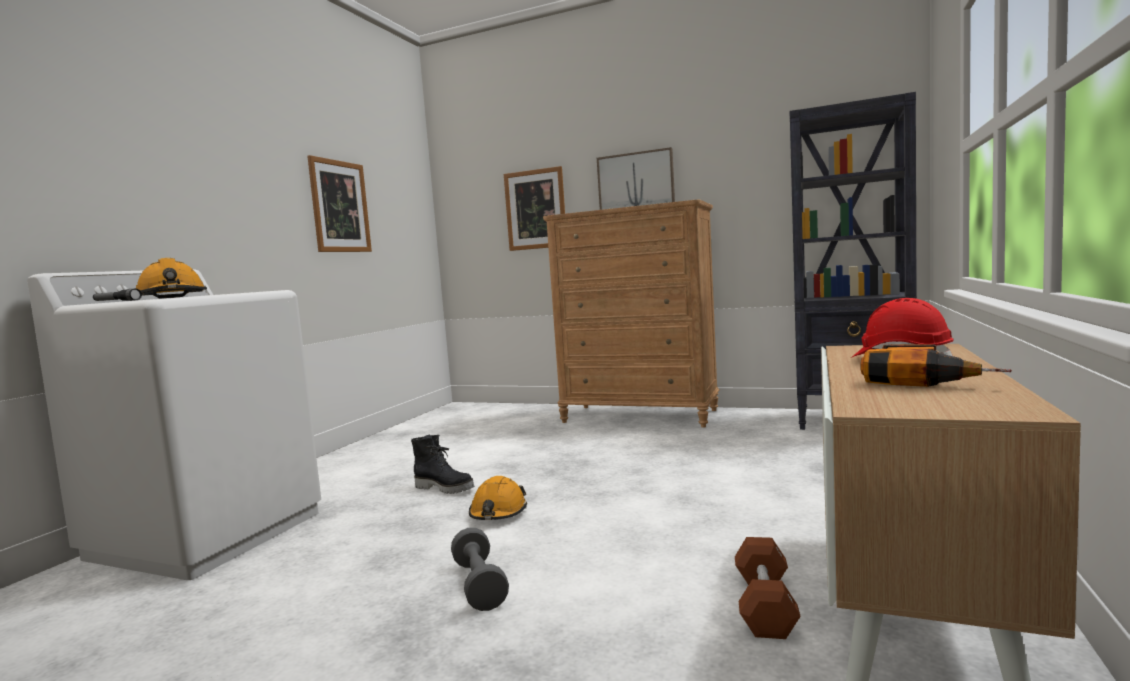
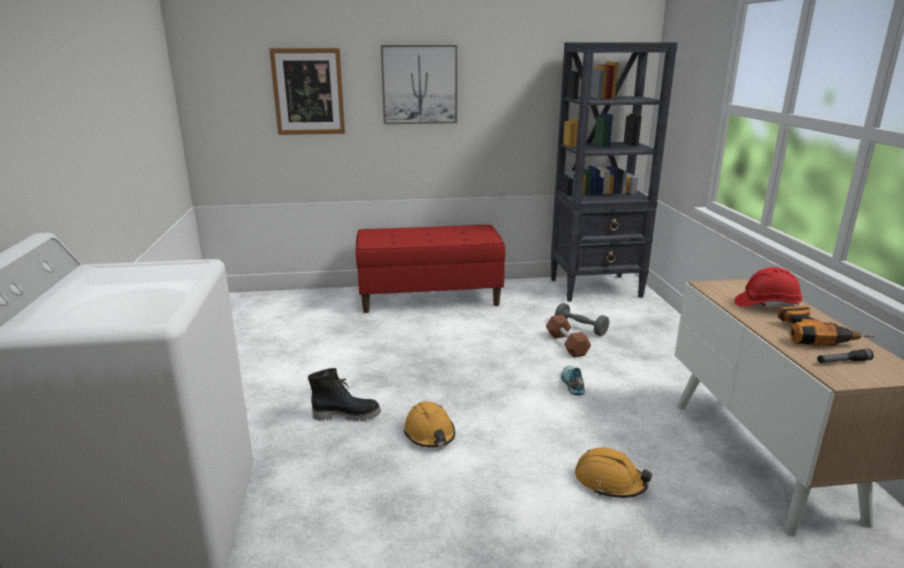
camera: 30 degrees left, 15 degrees up
(116, 301) = (84, 324): flashlight -> flashlight (843, 361)
(172, 297) = (118, 298): orange hard hat -> orange hard hat (610, 482)
(340, 206) = (115, 100): picture -> none
(479, 585) = (499, 510): grey dumbbell -> grey dumbbell (580, 328)
(640, 416) = (429, 297): brown dresser -> red bench
(710, 496) = (572, 383): none -> shoe
(765, 605) = (690, 473): brown dumbbell -> brown dumbbell (567, 344)

